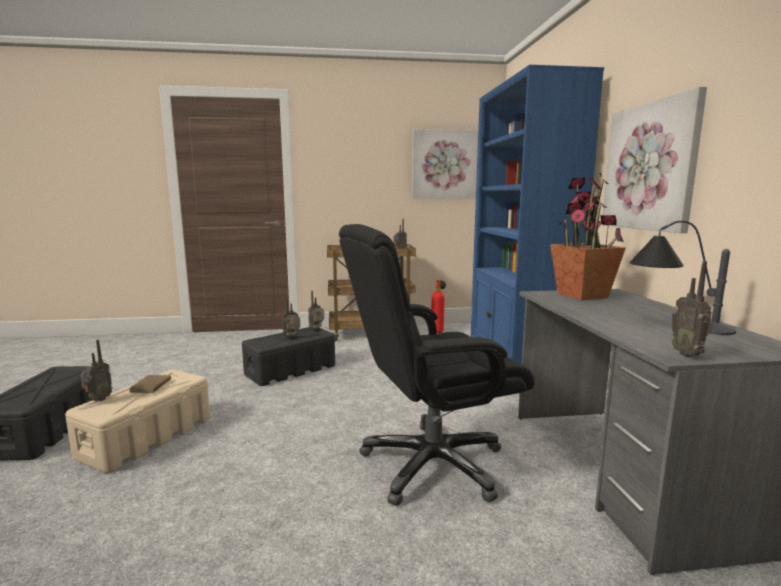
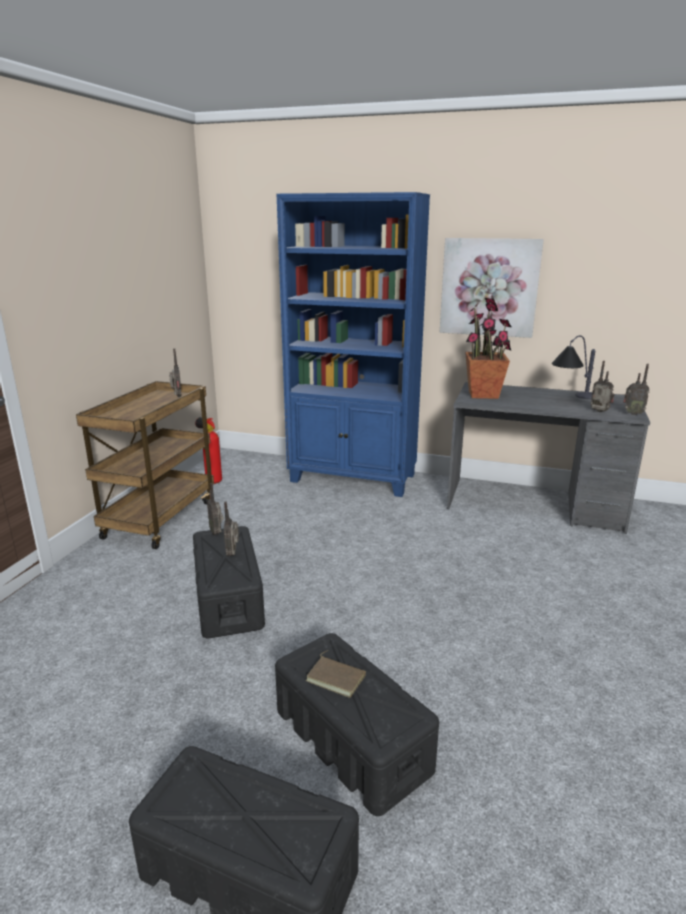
camera: 65 degrees left, 10 degrees up
(98, 400) = (359, 728): radio -> radio (599, 412)
(148, 437) = (351, 739): beige storage box -> black storage box
(431, 464) = (499, 564): black office chair -> none
(444, 164) = (164, 262): picture -> none

